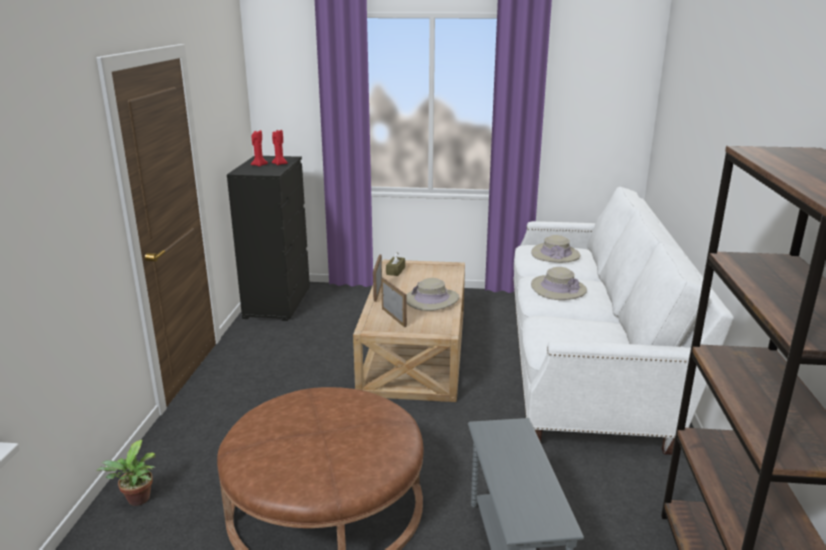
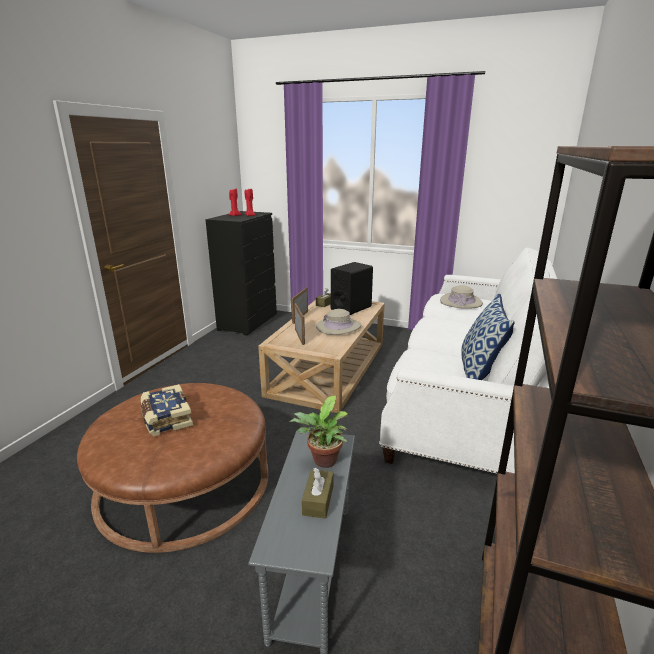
camera: 15 degrees right, 0 degrees up
(136, 501) = (54, 451): potted plant -> potted plant (323, 462)
(311, 433) = (166, 418): none -> book
(431, 274) = (351, 308): none -> black speaker
(533, 482) = (318, 500): none -> brown tissue box
(558, 289) = (447, 328): beige hat -> none
(616, 337) = (480, 374): none -> pillow

